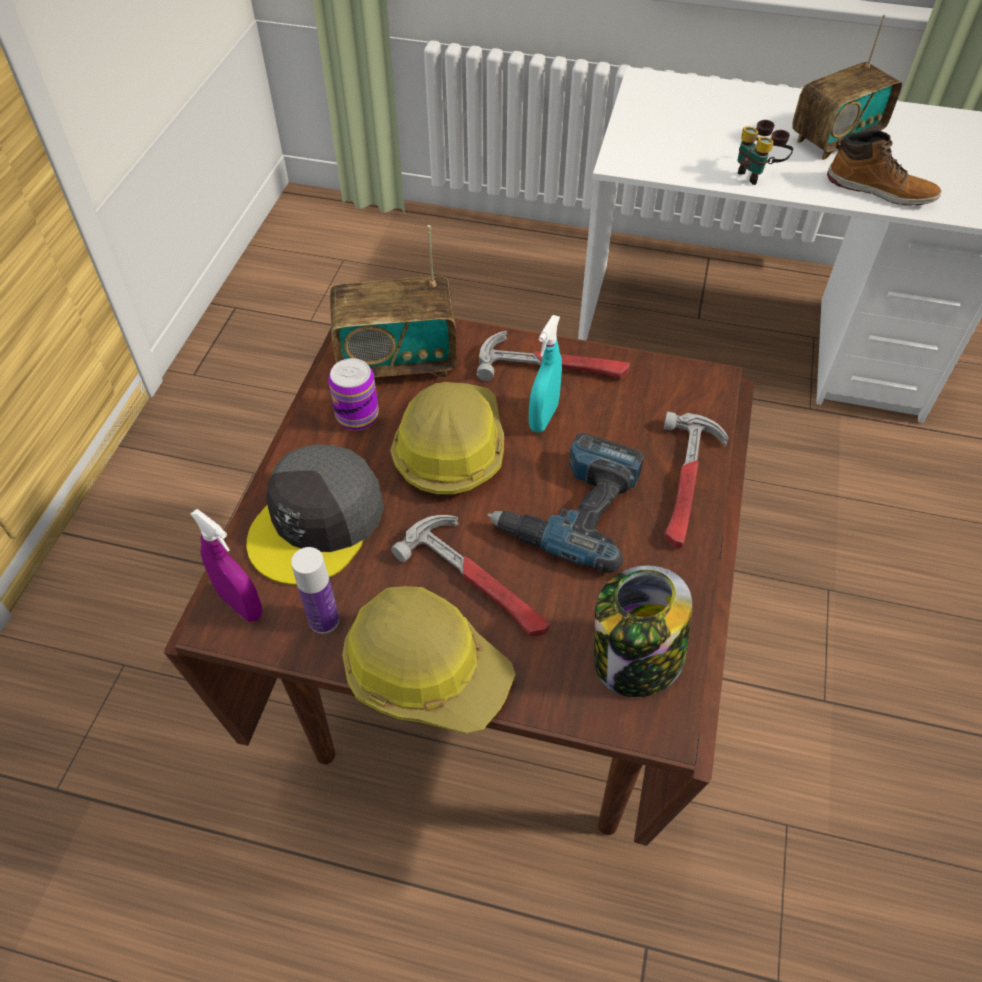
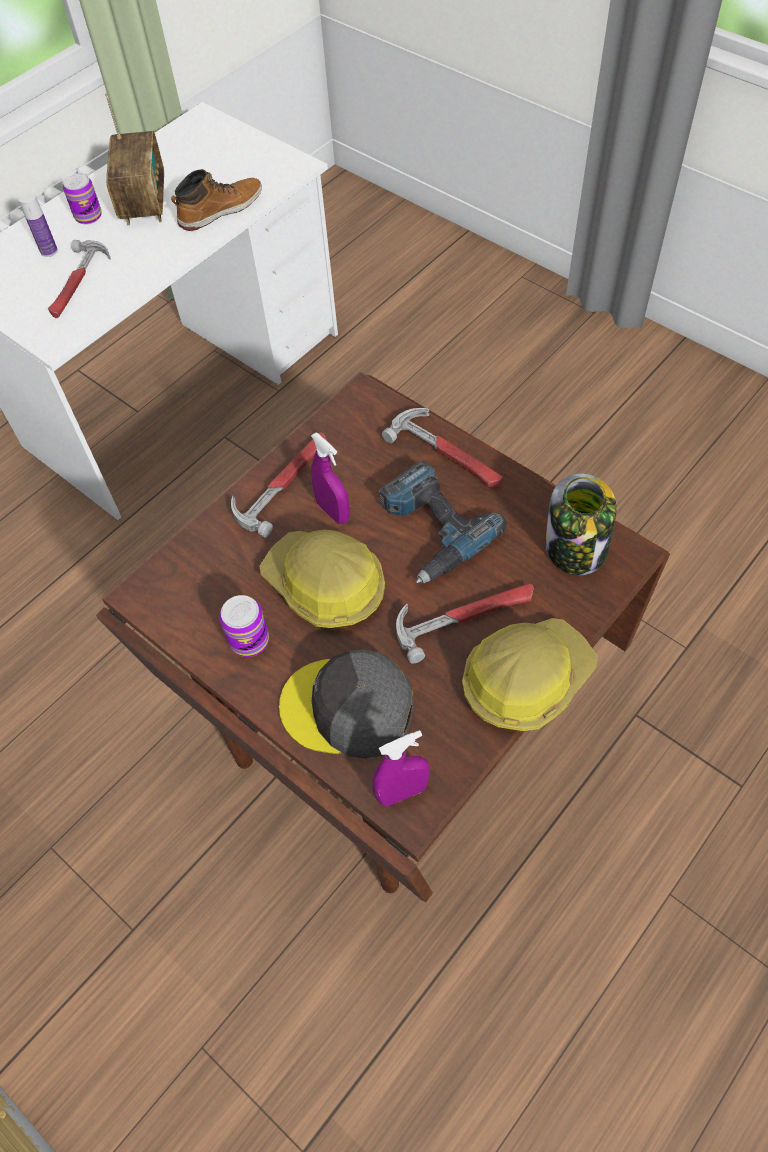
camera: 60 degrees left, 5 degrees up
(318, 522) = (348, 708): grey cap -> grey cap turned 135 degrees clockwise
(324, 620) = (448, 734): bottle -> bottle (49, 251)
(397, 362) = (206, 589): radio -> none
(543, 417) = (333, 512): turquoise spray bottle -> purple spray bottle
(698, 145) = (78, 283): none -> hammer
(757, 174) = (144, 266): binoculars -> none
(783, 115) = (88, 216): none -> can

